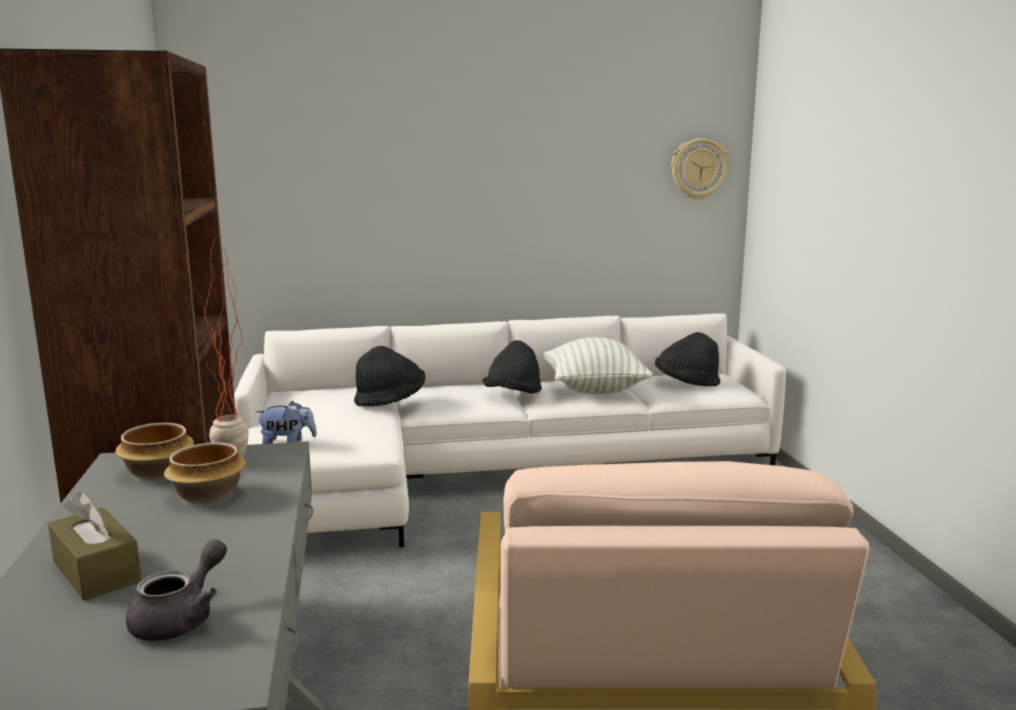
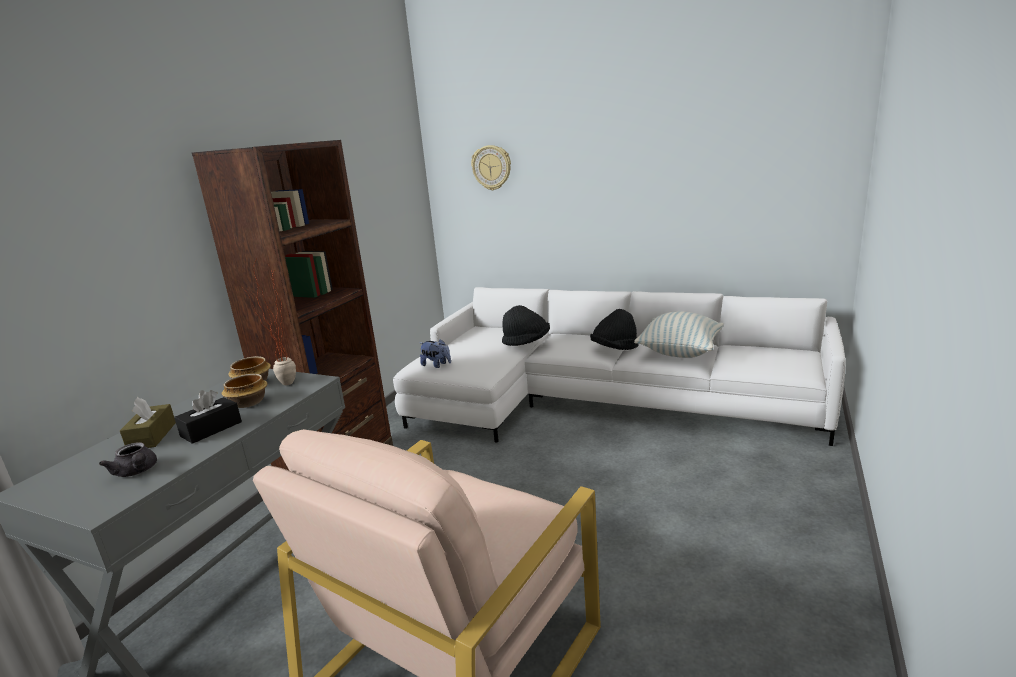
camera: 35 degrees right, 5 degrees up
(181, 618) = (137, 472): grey teapot -> grey teapot turned 75 degrees clockwise
(210, 538) = (211, 429): none -> black tissue box
(686, 383) = (763, 357): black hat -> none
(698, 169) = (812, 169): wall clock -> wall clock (491, 167)

